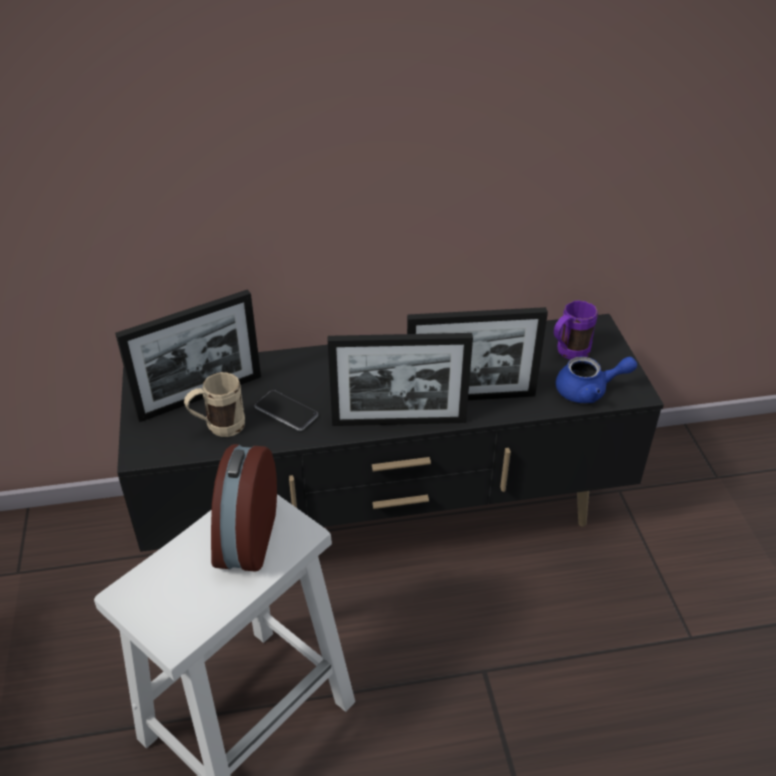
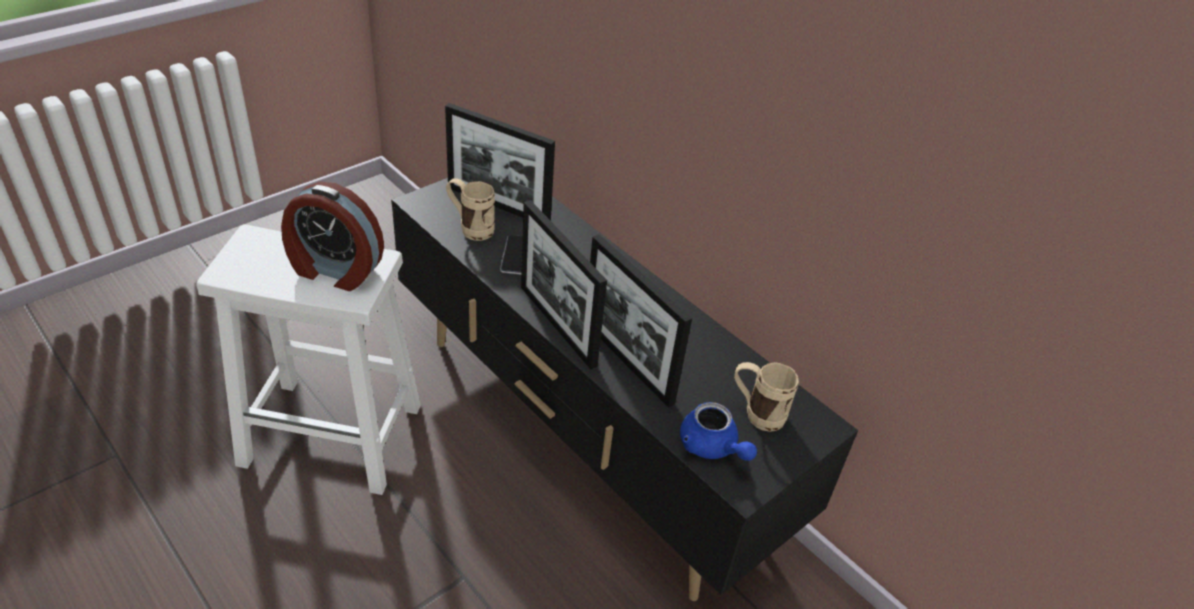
camera: 55 degrees right, 0 degrees up
(244, 538) = (334, 270): alarm clock -> alarm clock turned 135 degrees counterclockwise
(567, 353) = (756, 414): purple mug -> beige mug

